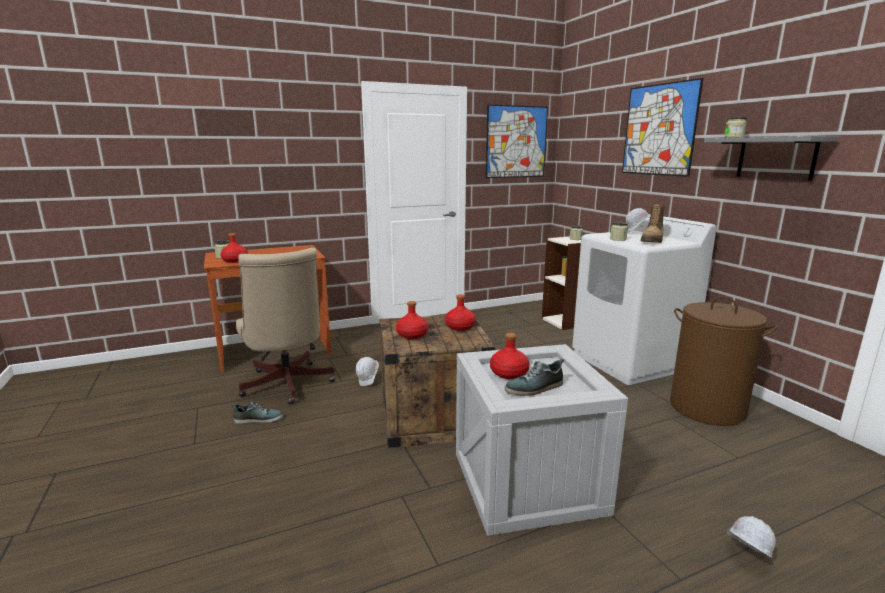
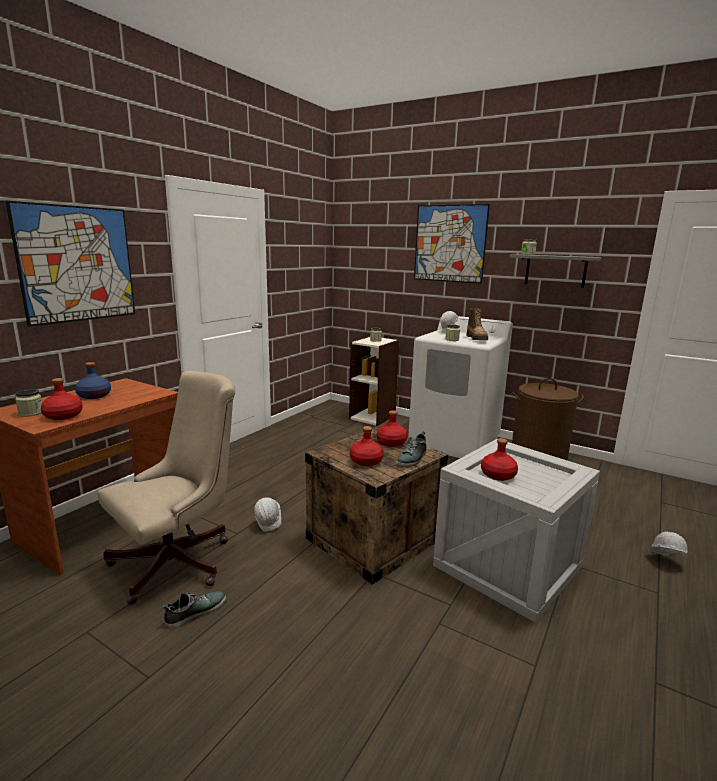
camera: 35 degrees left, 0 degrees up
(273, 252) = (94, 395): none -> blue bottle
(287, 386) = (180, 561): beige office chair -> beige office chair turned 75 degrees counterclockwise
(516, 142) = (304, 248): picture -> picture (77, 264)
(535, 388) = (534, 482): shoe -> shoe (412, 459)

